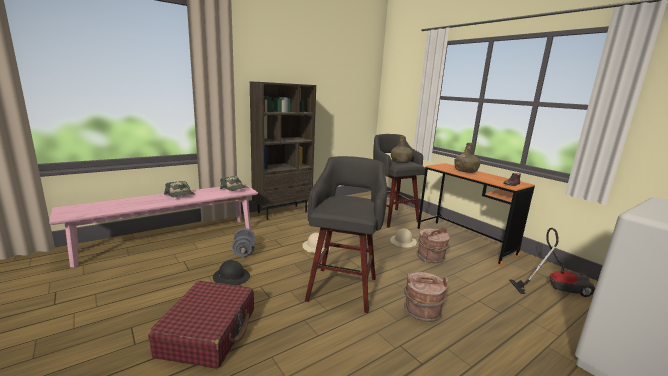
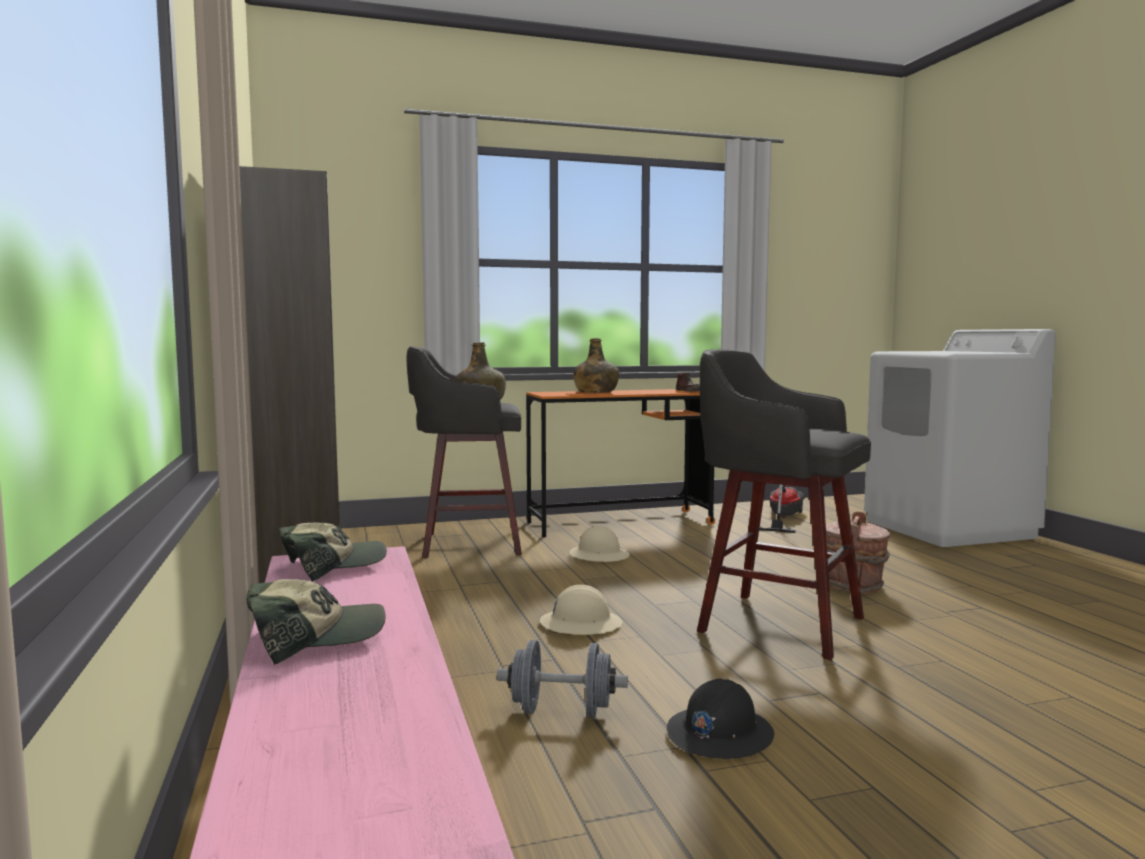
camera: 70 degrees left, 10 degrees down
(208, 332) = (982, 769): red suitcase -> none
(431, 258) = (674, 551): brown bucket -> none

